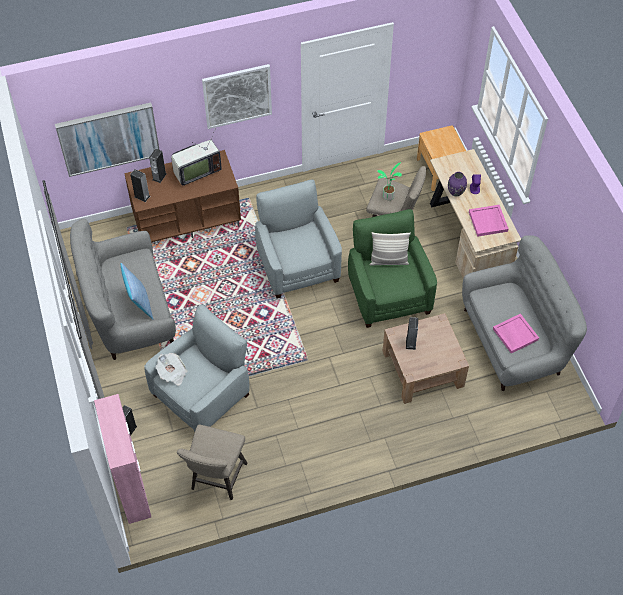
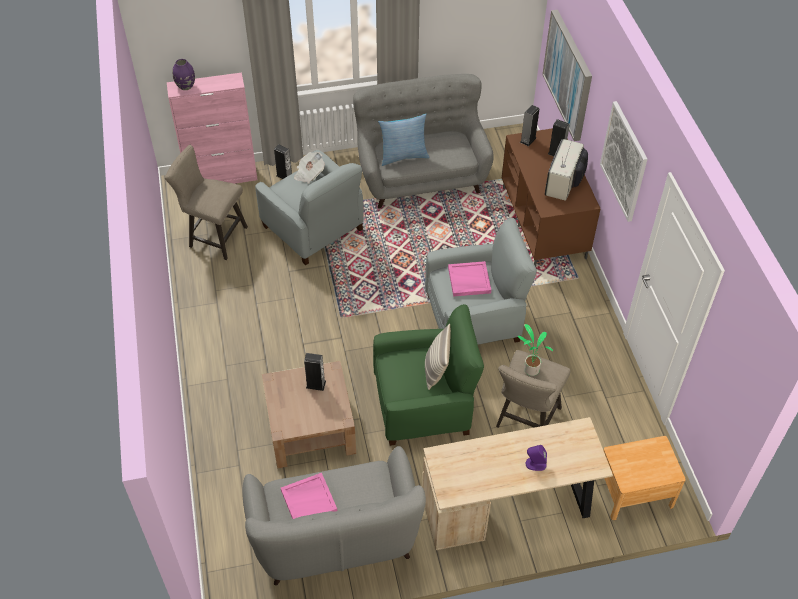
camera: 95 degrees right, 5 degrees down
(196, 171) = (564, 183): television -> television turned 45 degrees clockwise
(455, 192) = (529, 439): purple vase -> purple vase (186, 86)
(488, 222) = (474, 471): pink tray -> pink tray (469, 280)

